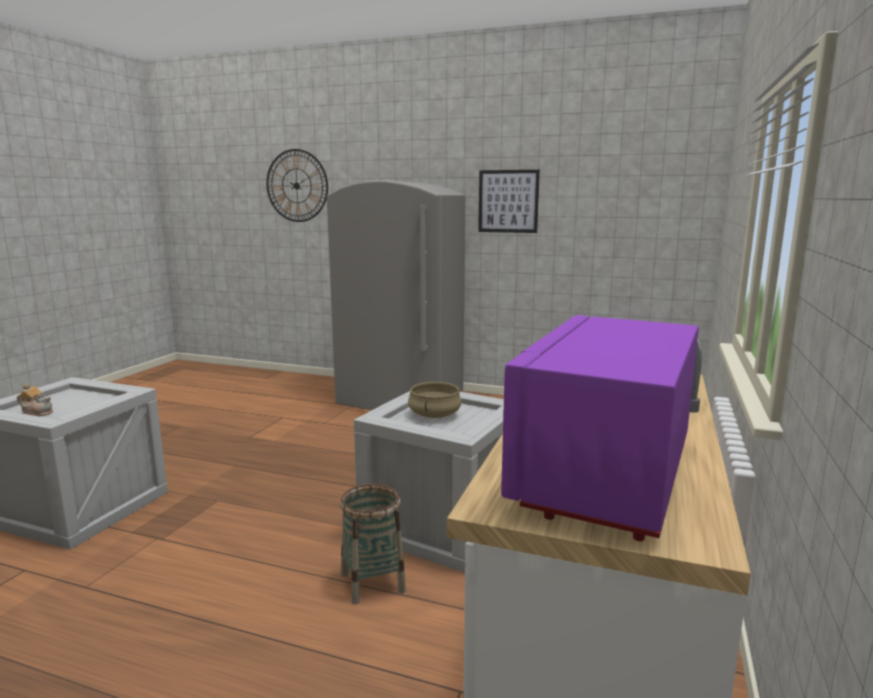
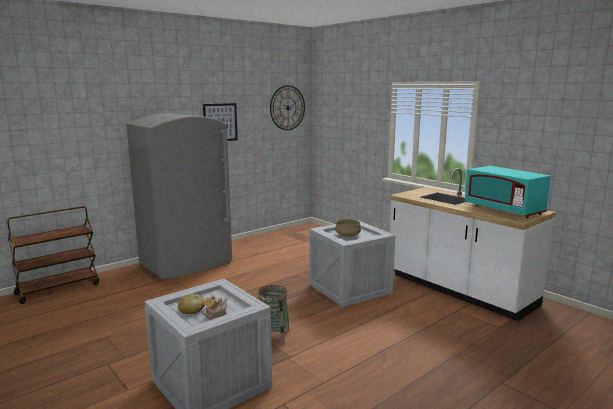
camera: 60 degrees left, 0 degrees up
(57, 400) = (191, 309): none -> bread
(277, 376) = (58, 288): none -> brown cart
(297, 186) = (54, 119): wall clock -> wall clock (287, 107)
(372, 583) = (382, 311): basket -> basket (273, 336)
(603, 475) = (504, 210): purple microwave -> turquoise microwave

